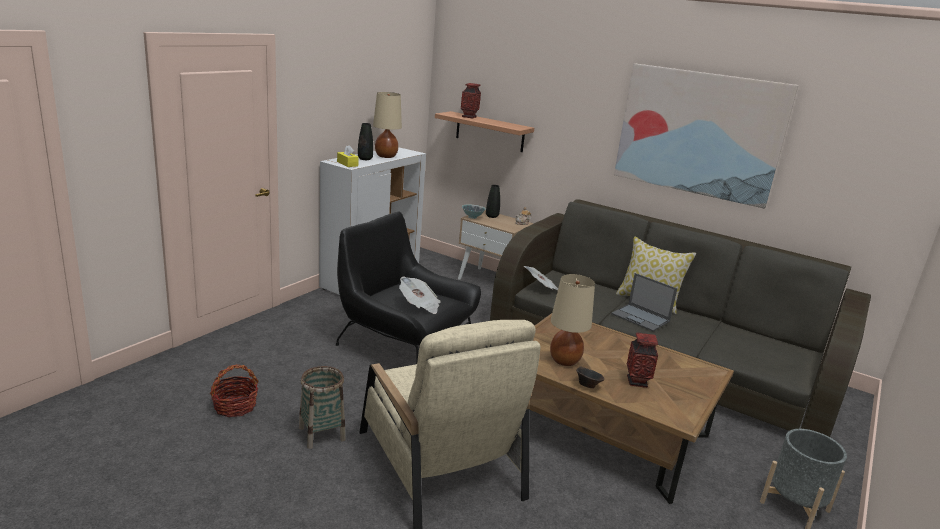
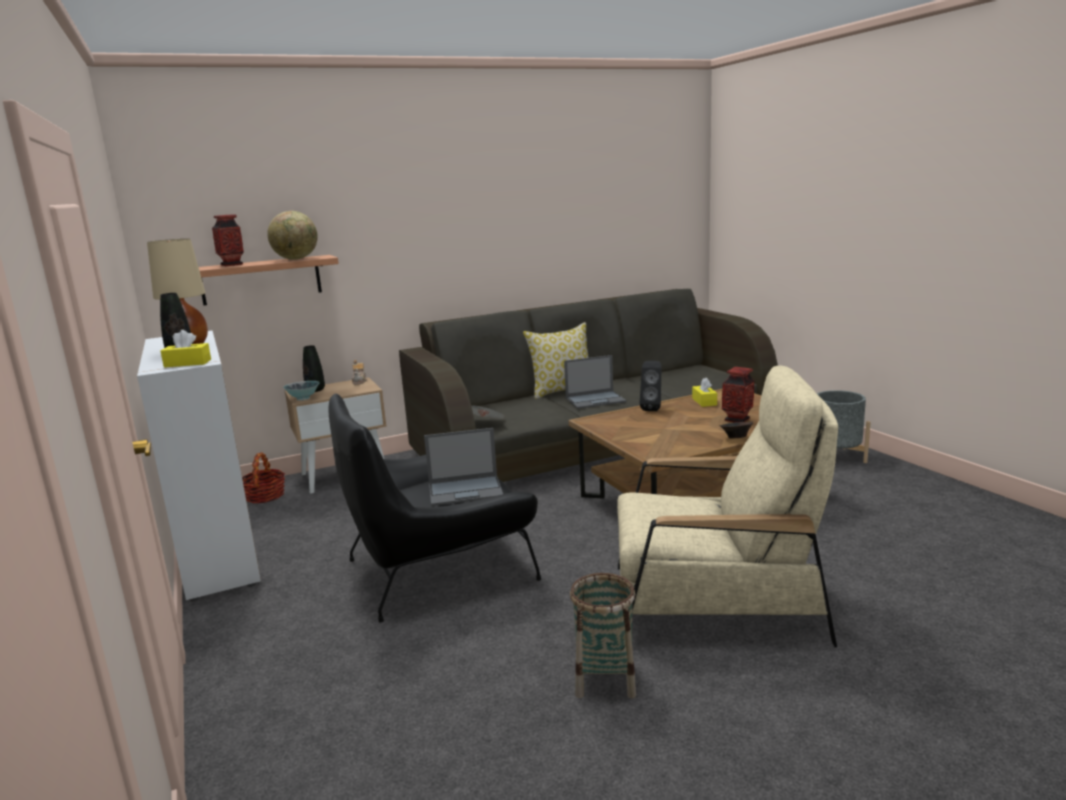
camera: 55 degrees left, 5 degrees down
(235, 406) = (473, 758): basket -> basket (265, 496)
(419, 306) = (466, 490): newspaper -> laptop
(503, 124) = (296, 259): none -> globe
(565, 360) = (680, 437): beige table lamp -> none
(620, 339) = (652, 409): none -> black speaker
(667, 360) = (704, 402): none -> yellow tissue box
(699, 133) = (523, 208): picture -> none

